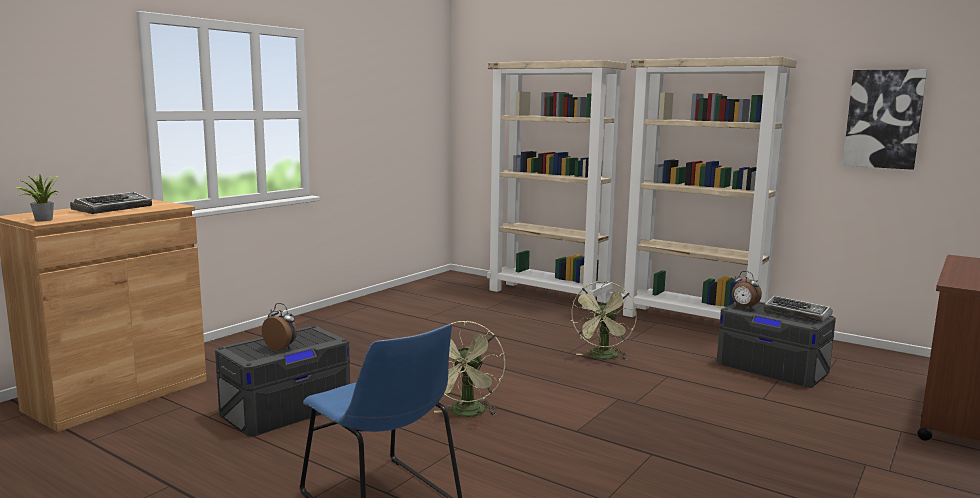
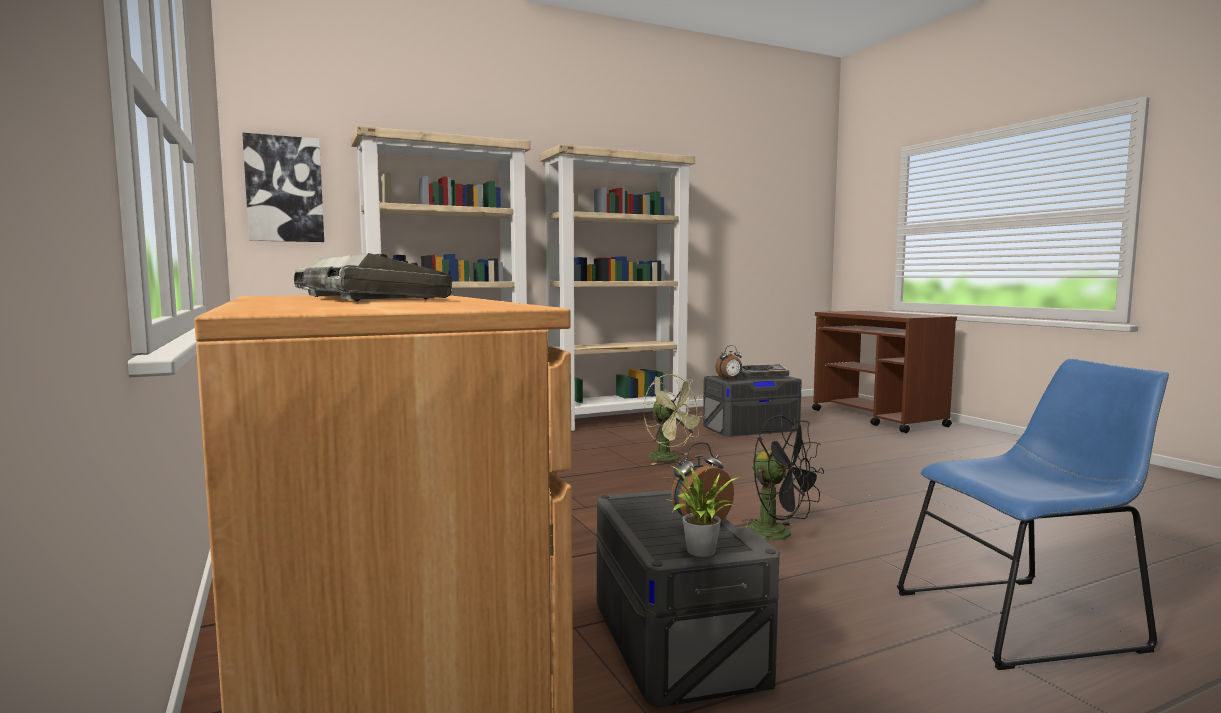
camera: 60 degrees left, 5 degrees down
(42, 220) = (464, 306): potted plant -> potted plant (698, 552)
(467, 414) = (778, 535): green fan -> black fan
(883, 119) = (727, 217): picture -> picture (284, 189)

